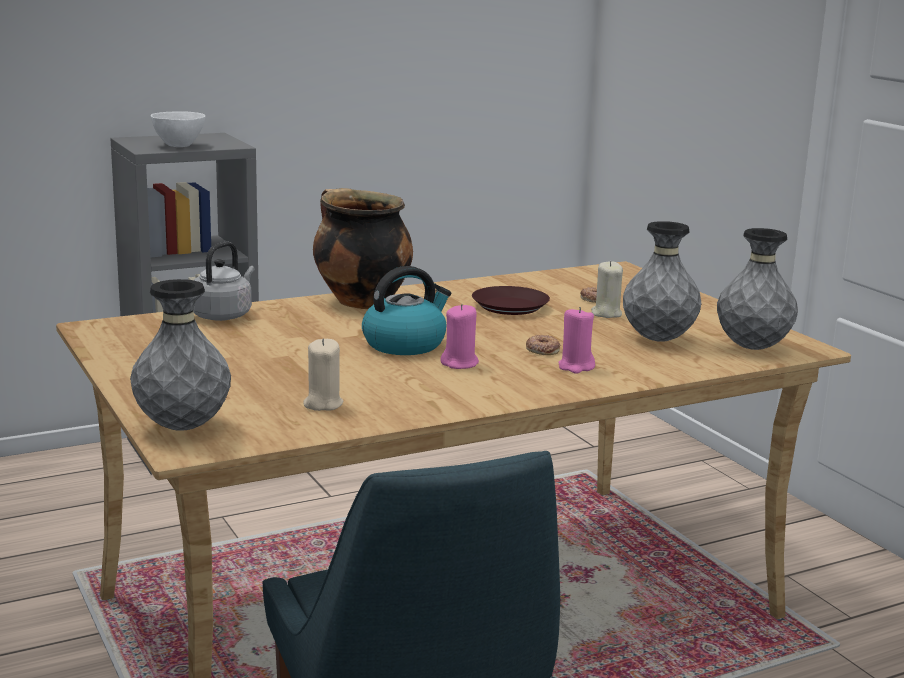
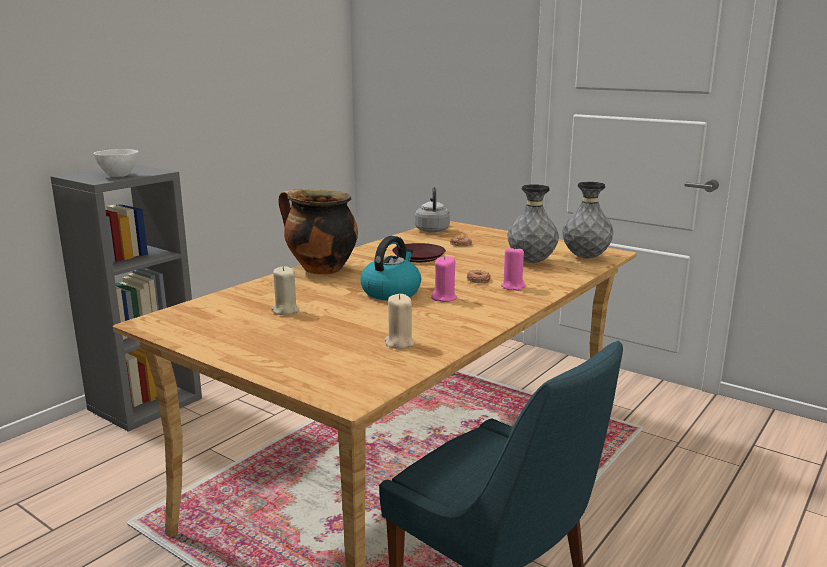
camera: 25 degrees left, 0 degrees up
(182, 427) = (327, 382): grey vase -> none
(223, 315) = (238, 295): grey kettle -> grey kettle (432, 230)
(606, 314) = (479, 251): beige candle -> beige candle (285, 310)

